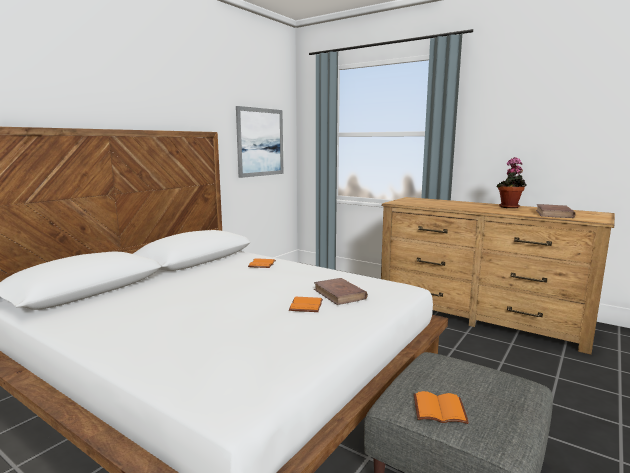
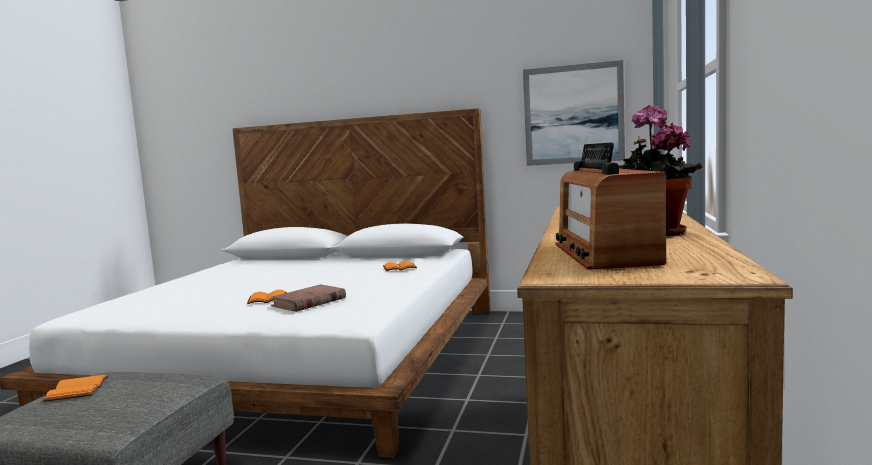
camera: 70 degrees right, 5 degrees down
(554, 214) = (604, 253): brown book -> radio

